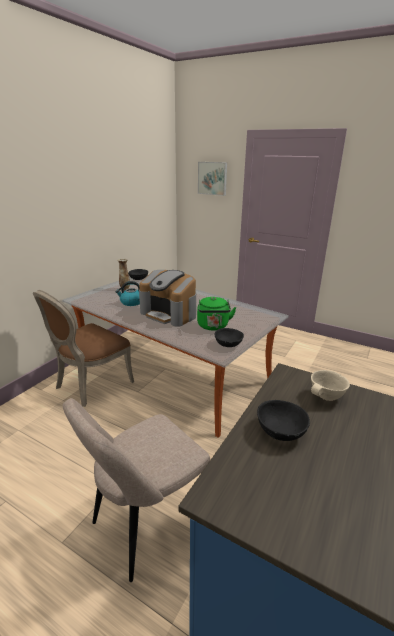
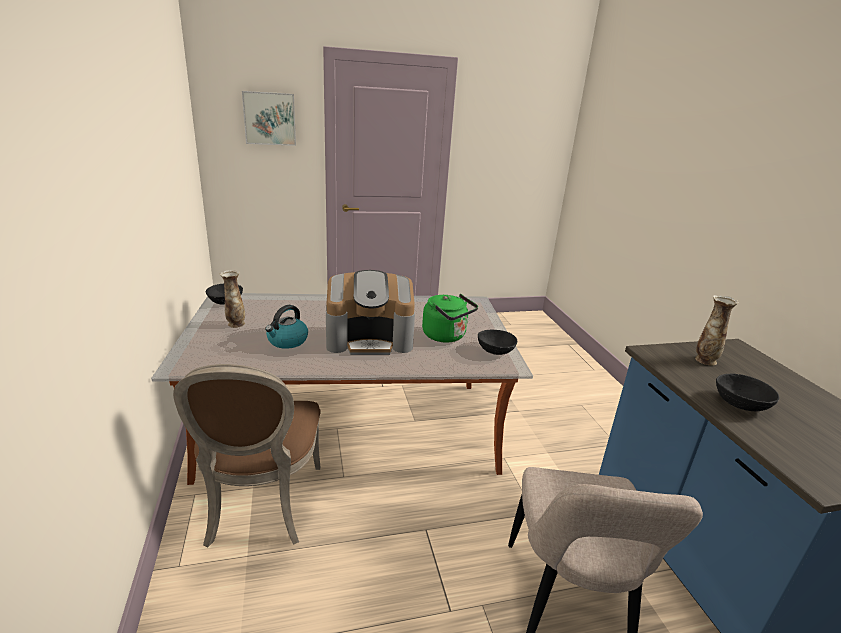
camera: 45 degrees left, 0 degrees up
(326, 397) = (705, 360): beige bowl -> vase

